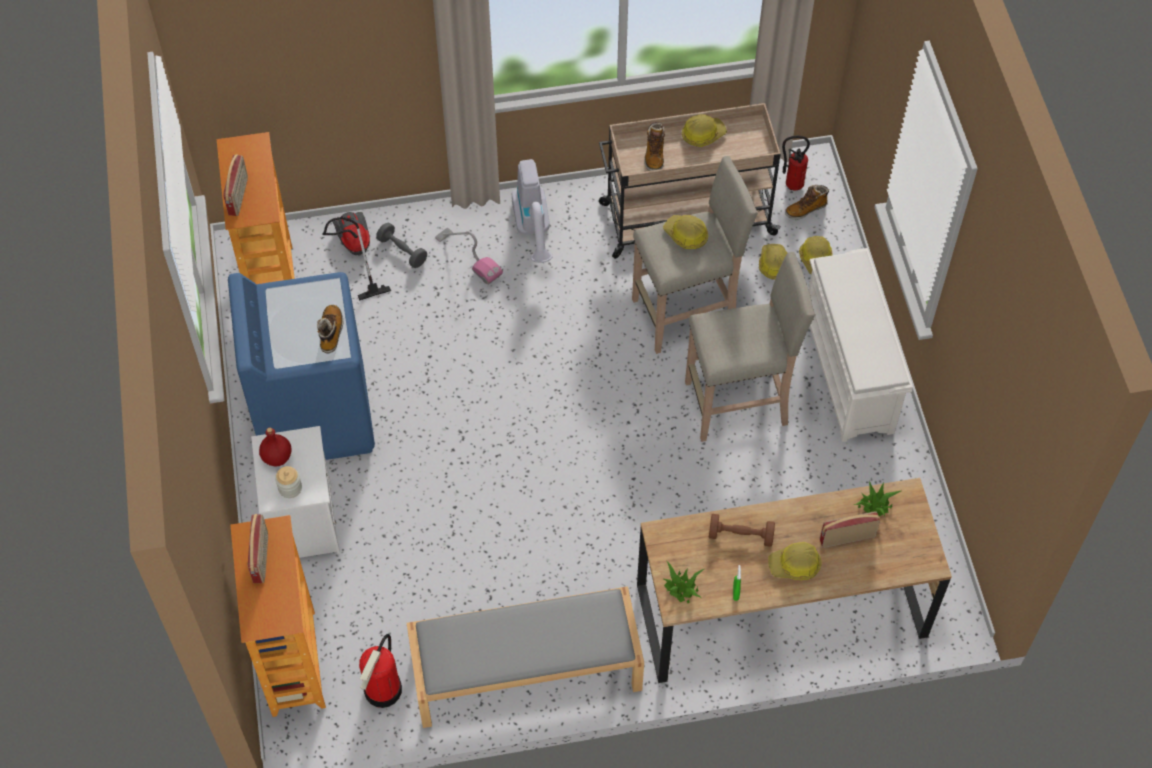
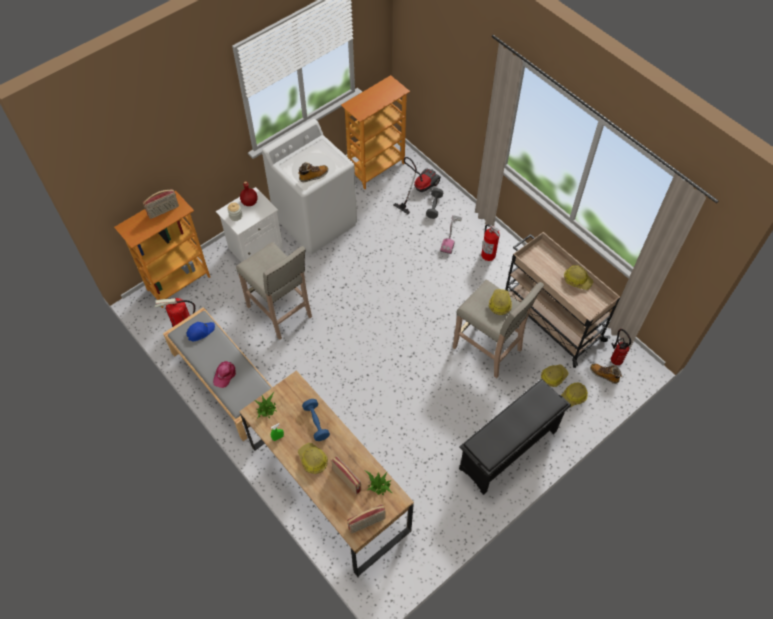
camera: 60 degrees right, 0 degrees up
(239, 196) = (363, 99): radio -> radio (367, 523)
(314, 415) = (316, 221): blue washing machine -> white washing machine
(456, 642) = (200, 331): none -> blue cap
(534, 231) = (488, 255): vacuum cleaner -> fire extinguisher
(555, 640) = (225, 374): none -> pink cap
(654, 155) = (544, 264): boot -> none
(739, 403) = (448, 403): beige stool -> beige stool (280, 312)
(740, 535) = (316, 423): brown dumbbell -> blue dumbbell
(849, 373) = (508, 451): white shoe rack -> black shoe rack

